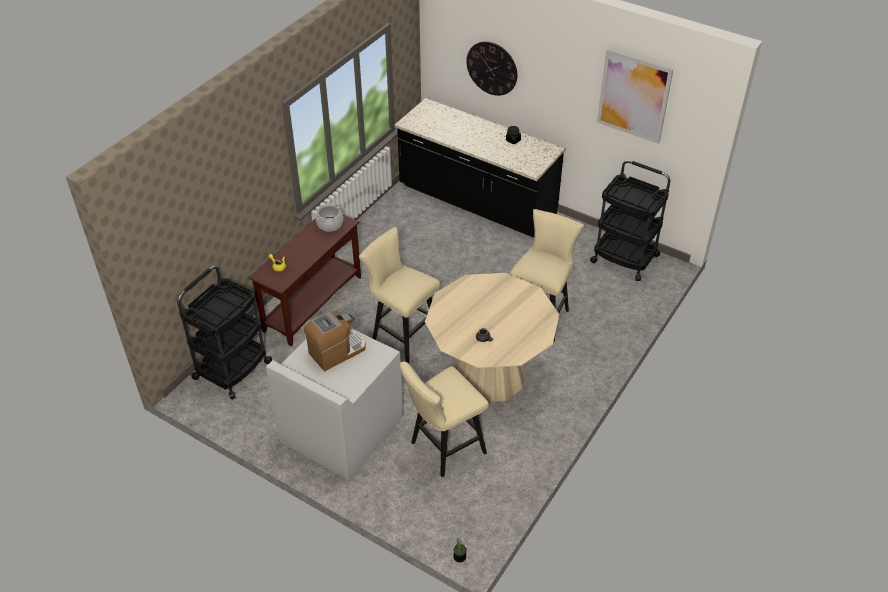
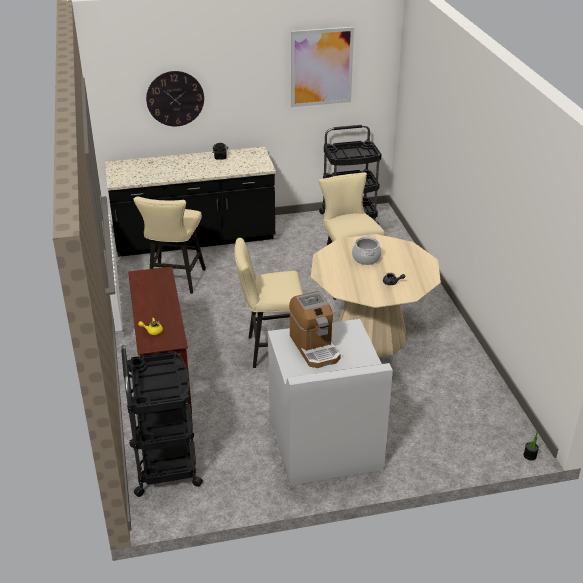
camera: 45 degrees left, 10 degrees down
(330, 224) = (150, 280): cooking pot -> cooking pot (366, 258)
(337, 351) = (314, 347): coffee machine -> coffee machine turned 150 degrees clockwise
(443, 449) = (415, 400): beige stool -> beige stool (175, 281)

